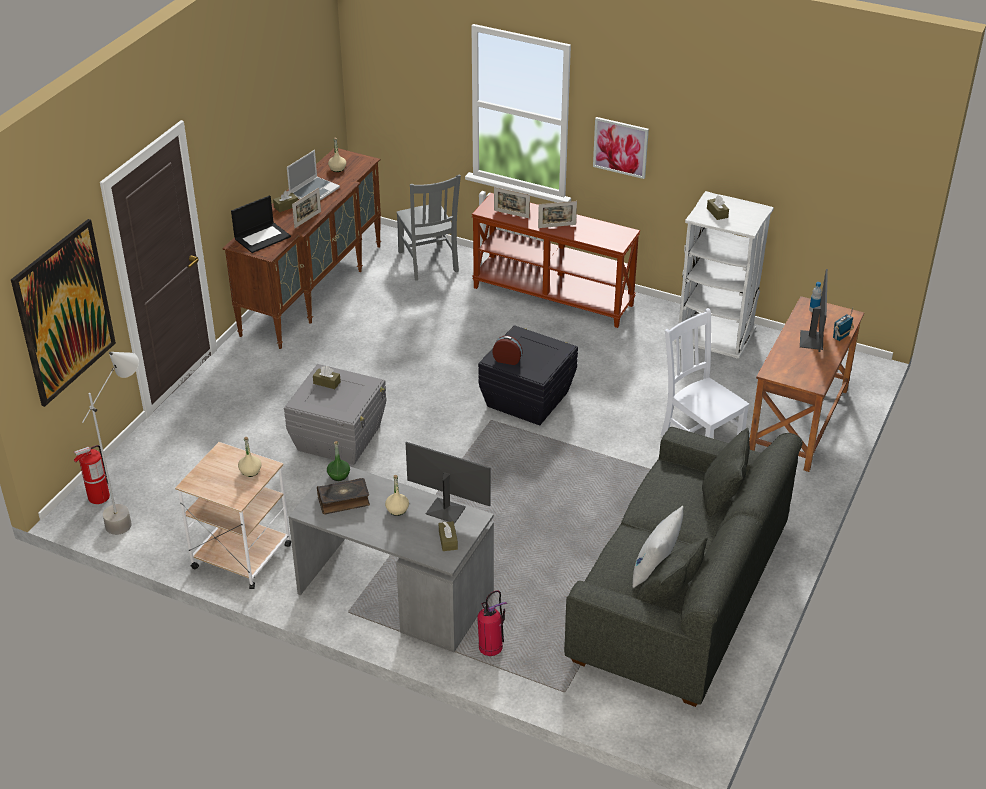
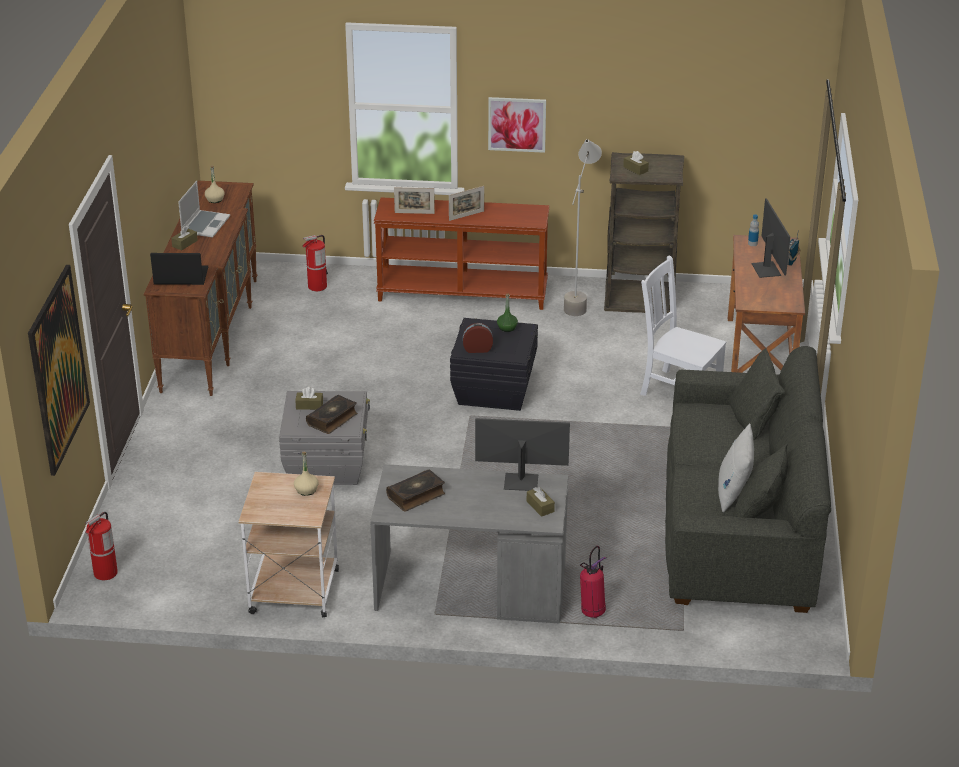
camera: 20 degrees left, 5 degrees down
(134, 513) = (154, 578): grey floor lamp -> grey floor lamp (579, 300)
(262, 237) = (180, 276): laptop -> laptop turned 120 degrees counterclockwise
(307, 219) = (216, 252): picture frame -> none
(338, 401) = (332, 419): none -> book
(338, 475) = (396, 475): green bottle -> green bottle (507, 328)
(397, 509) = (474, 491): beige bottle -> none
(428, 263) = (317, 286): grey chair -> fire extinguisher
(715, 334) = (640, 297): white bookcase -> brown bookcase

